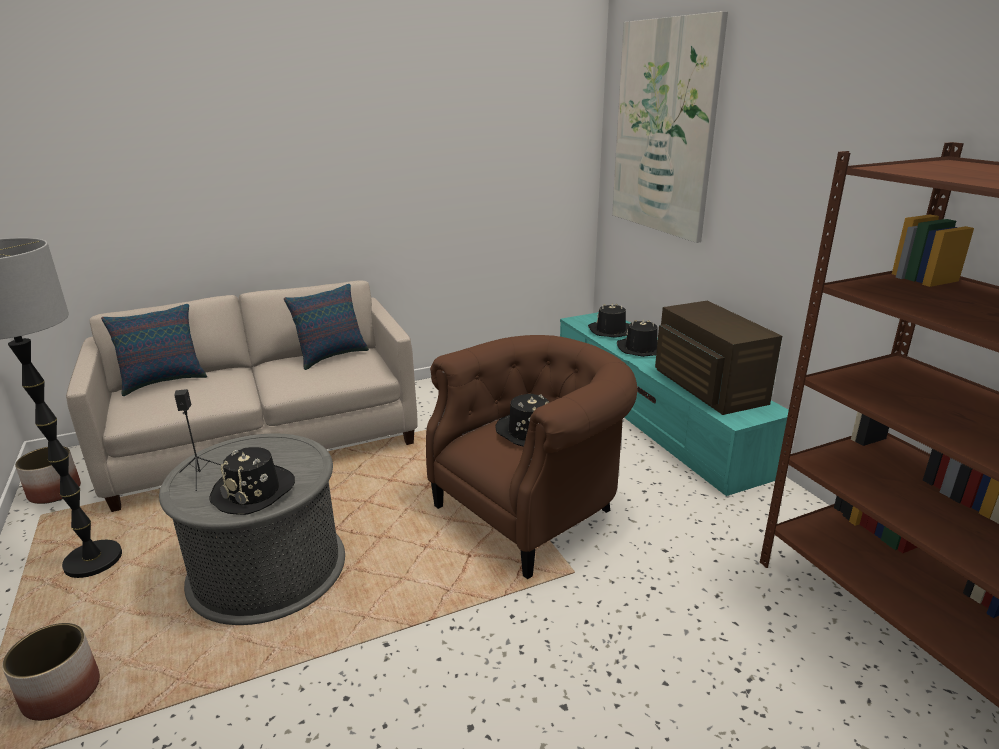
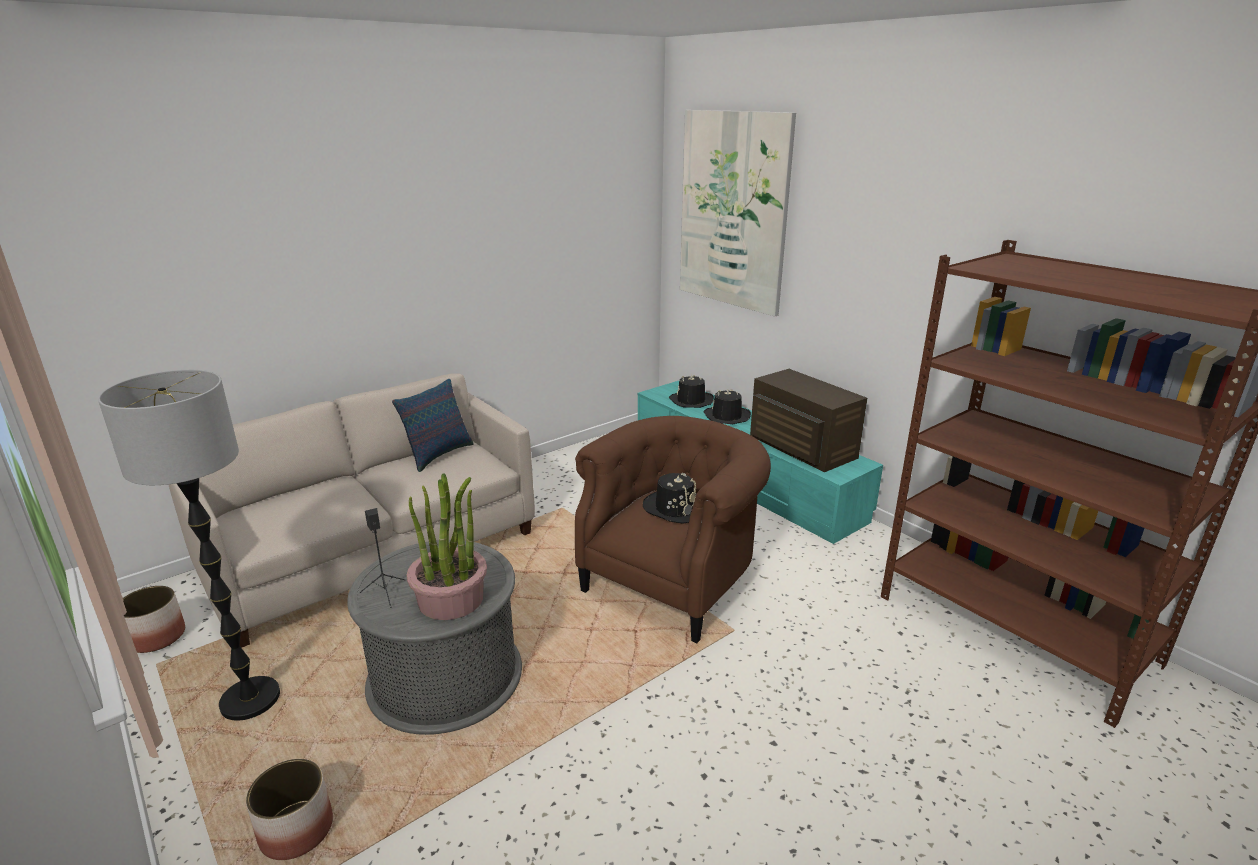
camera: 15 degrees left, 0 degrees up
(164, 382) = (271, 502): blue pillow -> none
(254, 491) = (451, 599): black hat -> potted plant

